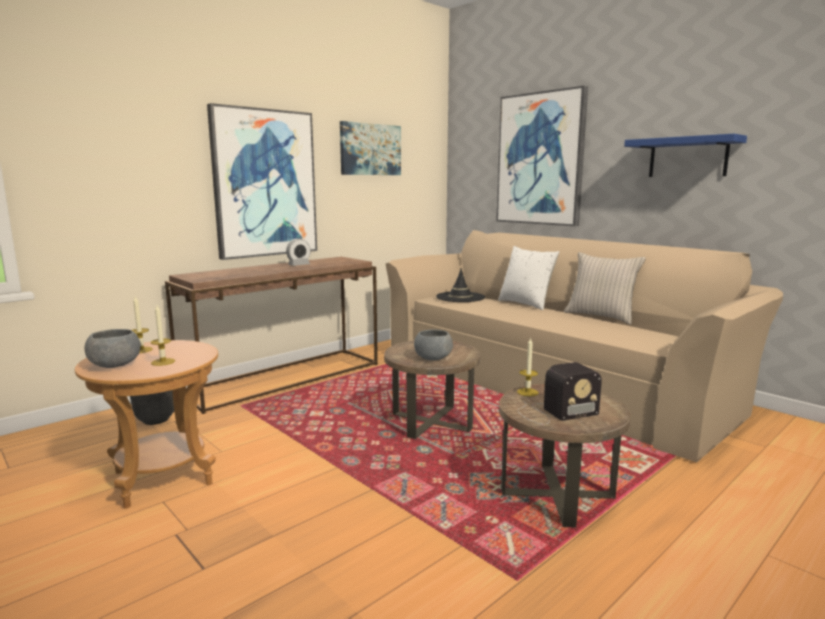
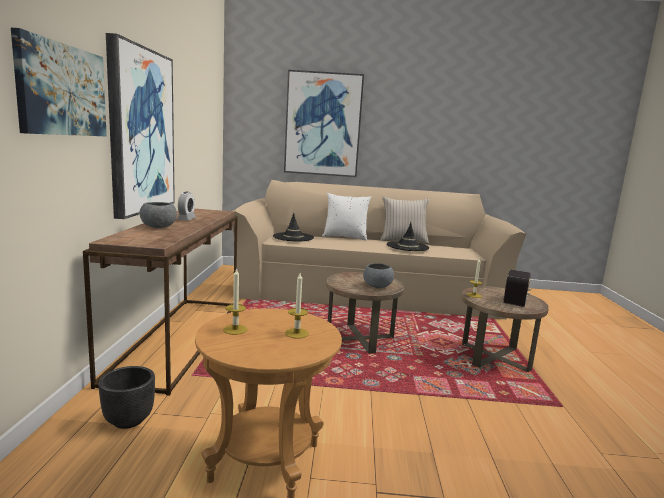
camera: 45 degrees left, 0 degrees up
(115, 365) = (267, 349): grey bowl -> grey bowl (159, 227)
(370, 149) = (193, 101): picture -> picture (62, 90)
(574, 322) = (407, 246): none -> black hat
(688, 157) = (434, 134): blue shelf -> none

